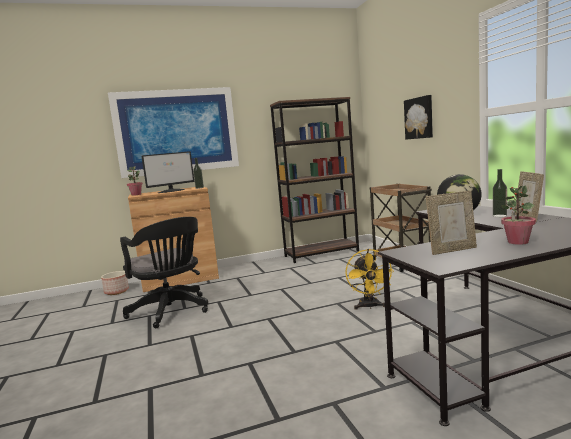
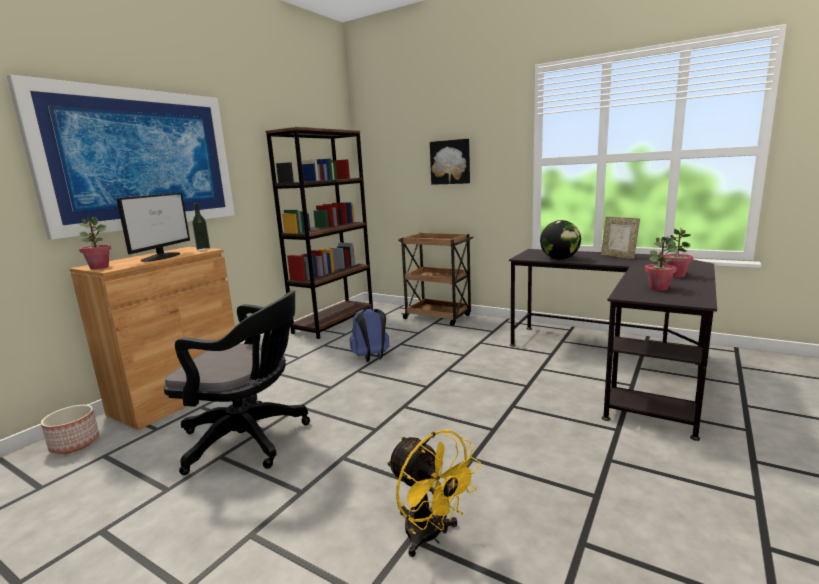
camera: 40 degrees left, 5 degrees up
(303, 282) = (371, 358): none -> blue backpack
(369, 306) = (483, 365): yellow fan -> yellow fan (430, 536)
(452, 250) = (658, 288): picture frame -> potted plant
(499, 215) = (593, 256): bottle -> none

